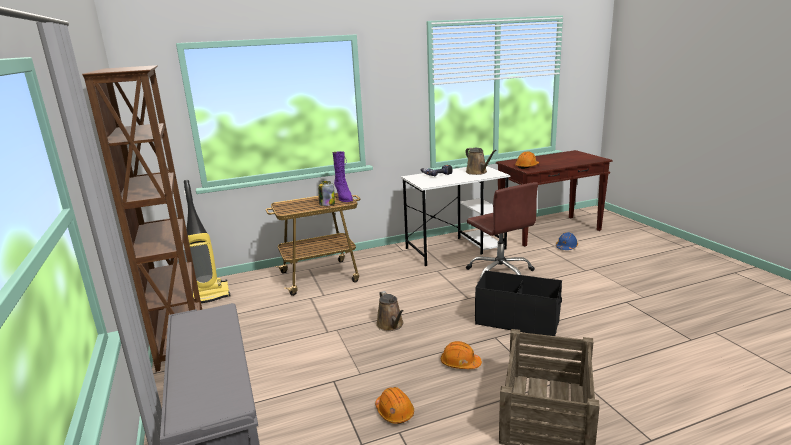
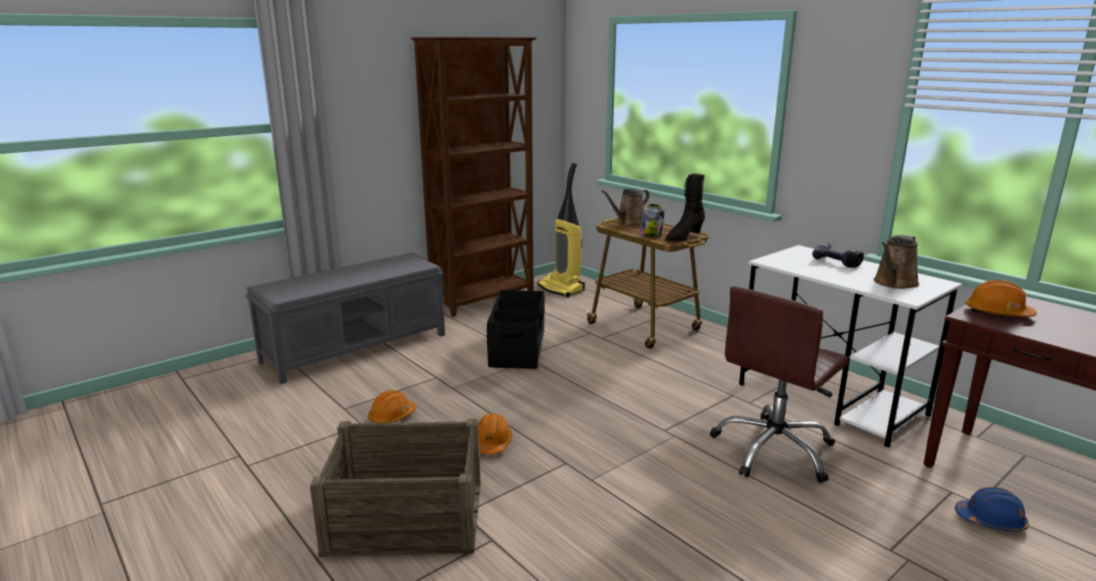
camera: 70 degrees right, 0 degrees up
(344, 198) = (683, 238): purple boot -> black boot
(391, 325) = (557, 387): brown watering can -> brown watering can (629, 223)
(517, 320) = (624, 478): black storage box -> black storage box (518, 349)

